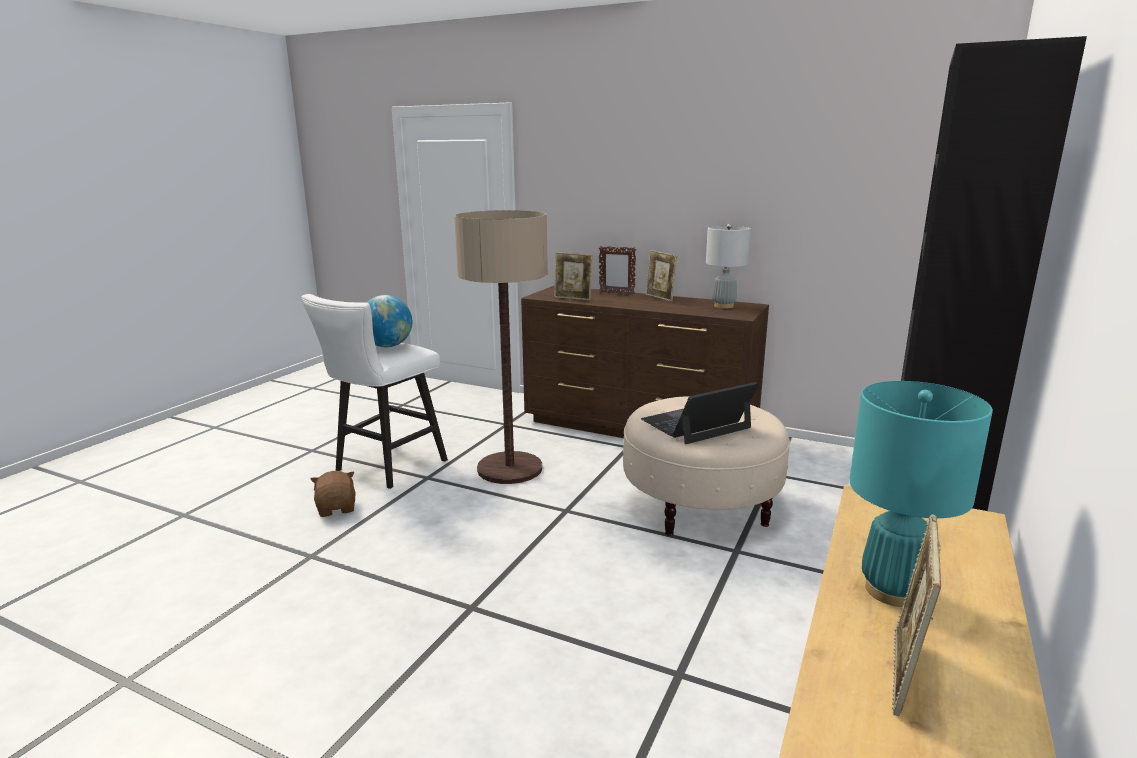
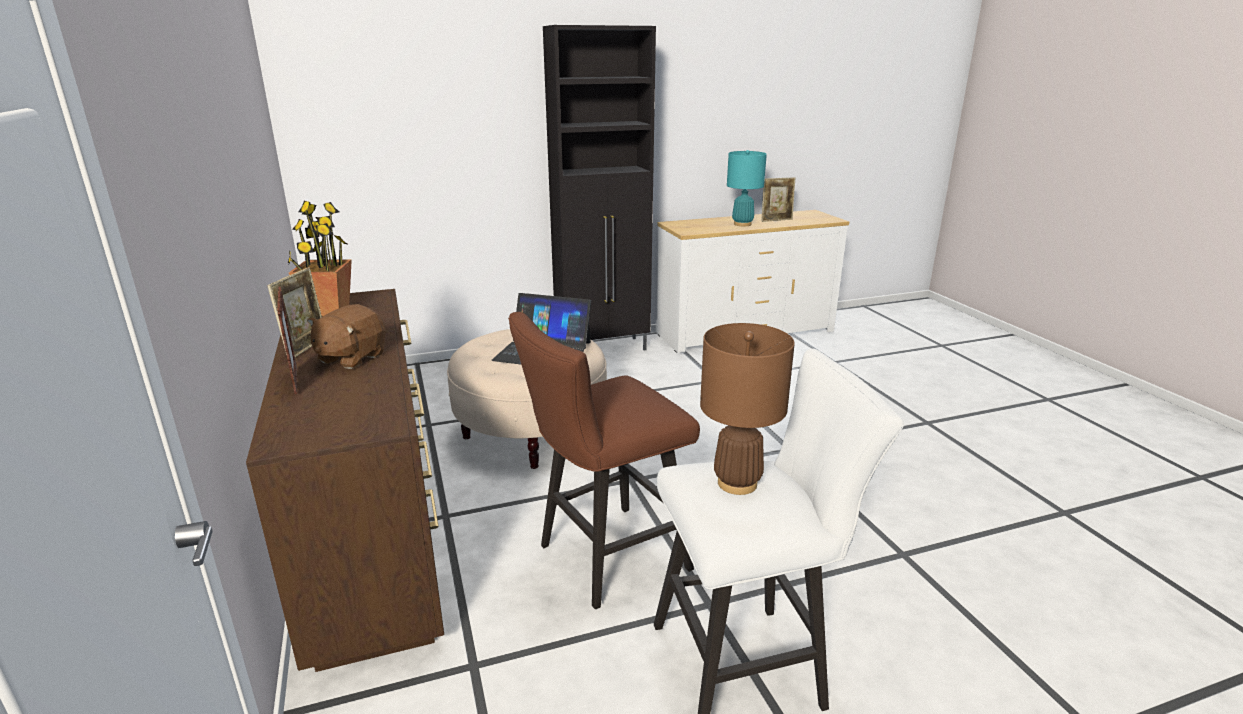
camera: 135 degrees left, 5 degrees up
(337, 508) = (855, 612): brown plush toy -> brown plush toy (351, 358)
(388, 346) = (736, 483): globe -> brown table lamp
(510, 469) = (604, 559): floor lamp -> brown stool
(573, 298) = (376, 393): picture frame -> none
(723, 306) = (328, 310): grey table lamp -> potted plant

